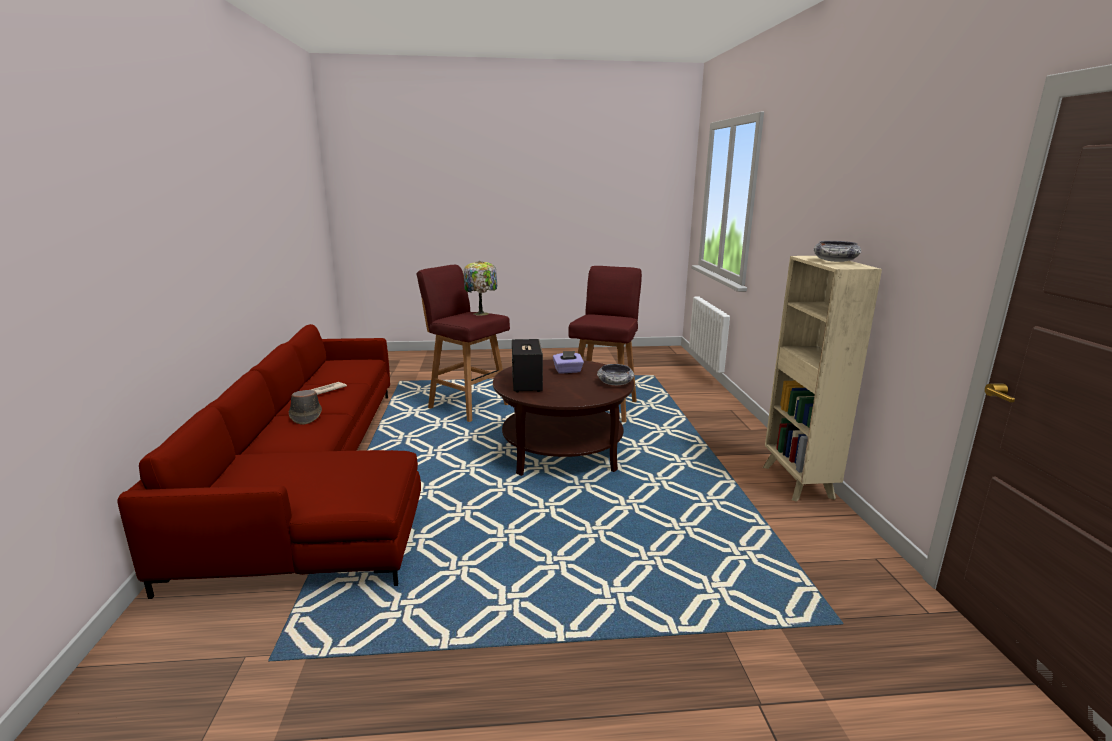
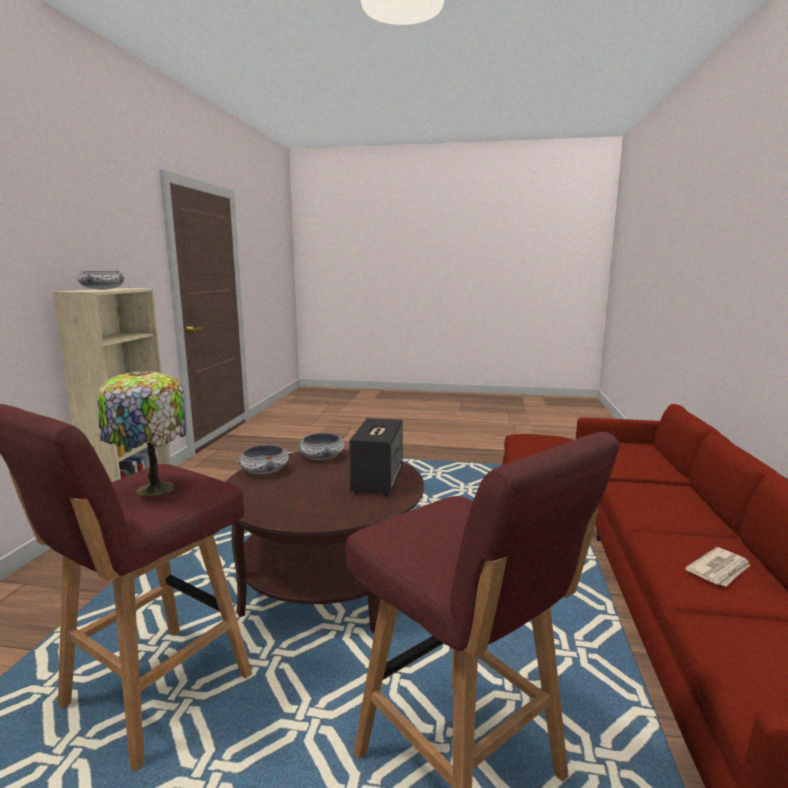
camera: 165 degrees left, 5 degrees down
(305, 416) = (678, 517): brown hat -> none
(482, 313) = (419, 532): table lamp -> table lamp (152, 489)
(568, 371) = (300, 497): purple tissue box -> none
(586, 397) = (321, 456): none -> bowl

